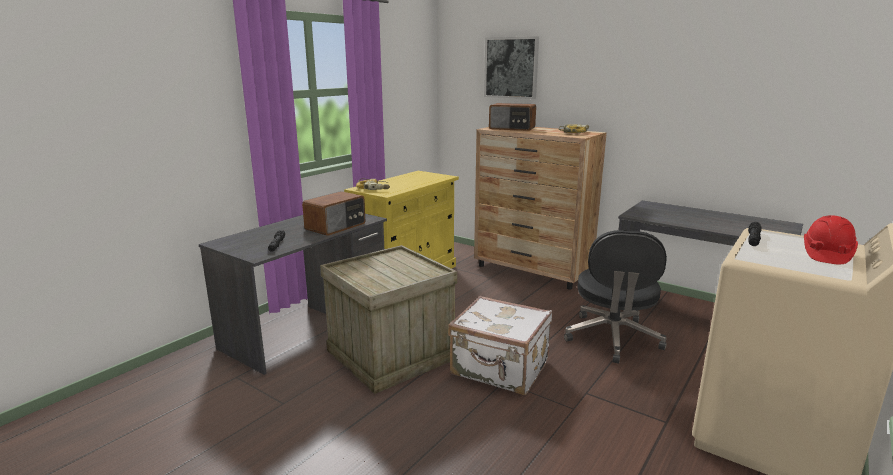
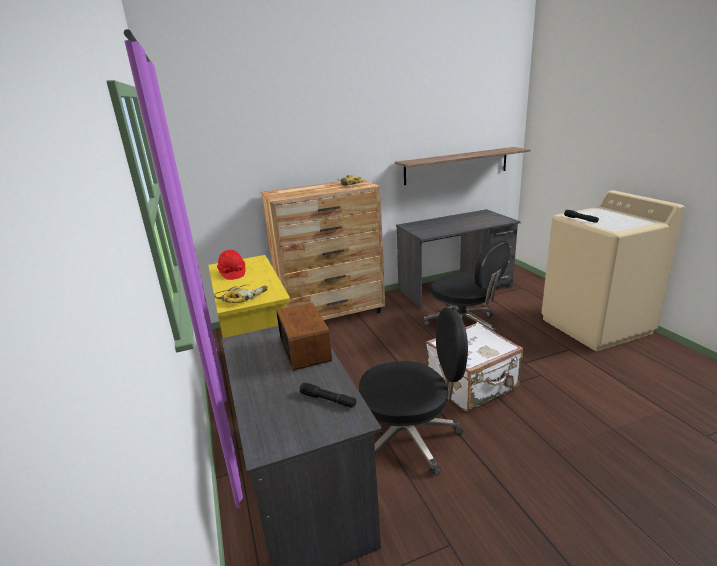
camera: 55 degrees left, 5 degrees up
(390, 356) = (410, 437): crate -> black office chair
(511, 68) = (258, 133): picture -> none
(512, 128) = (293, 193): radio -> none
(754, 144) = (456, 165): none -> shelf
(826, 254) = (614, 215): red hard hat -> red hard hat (232, 273)

